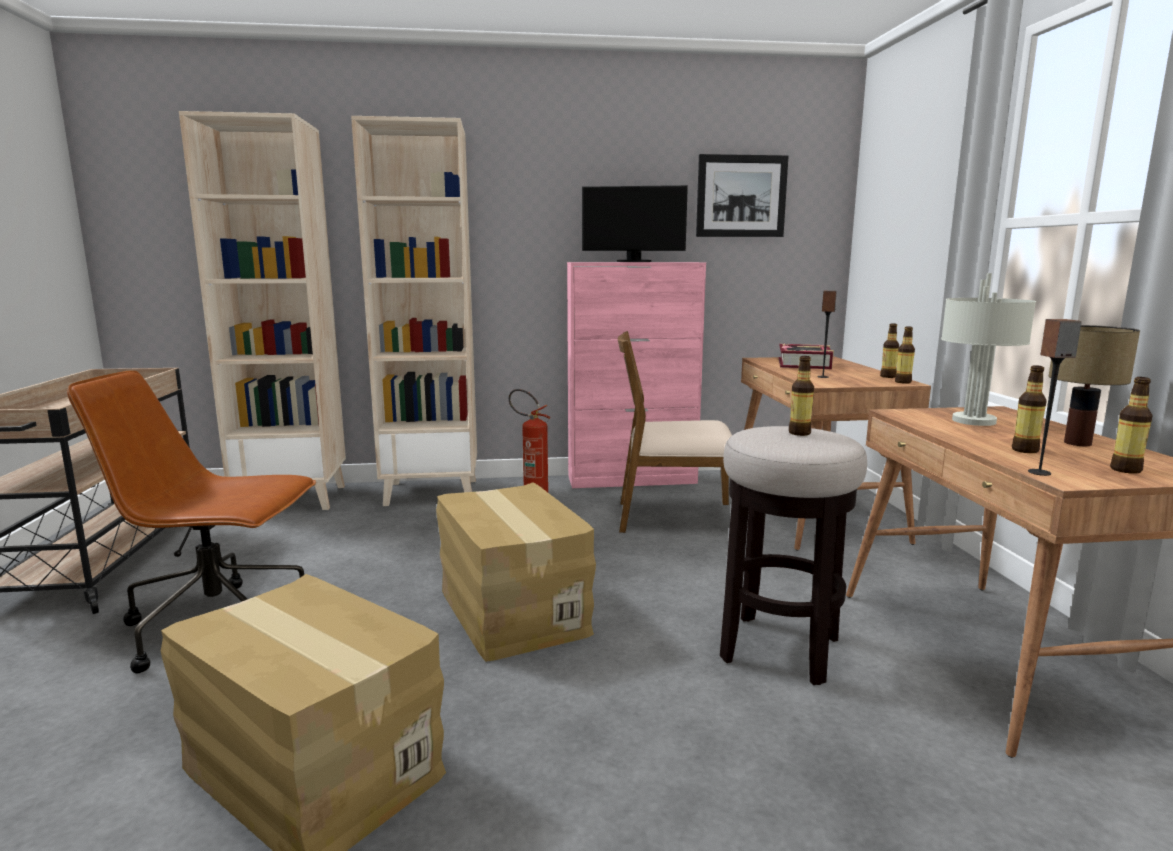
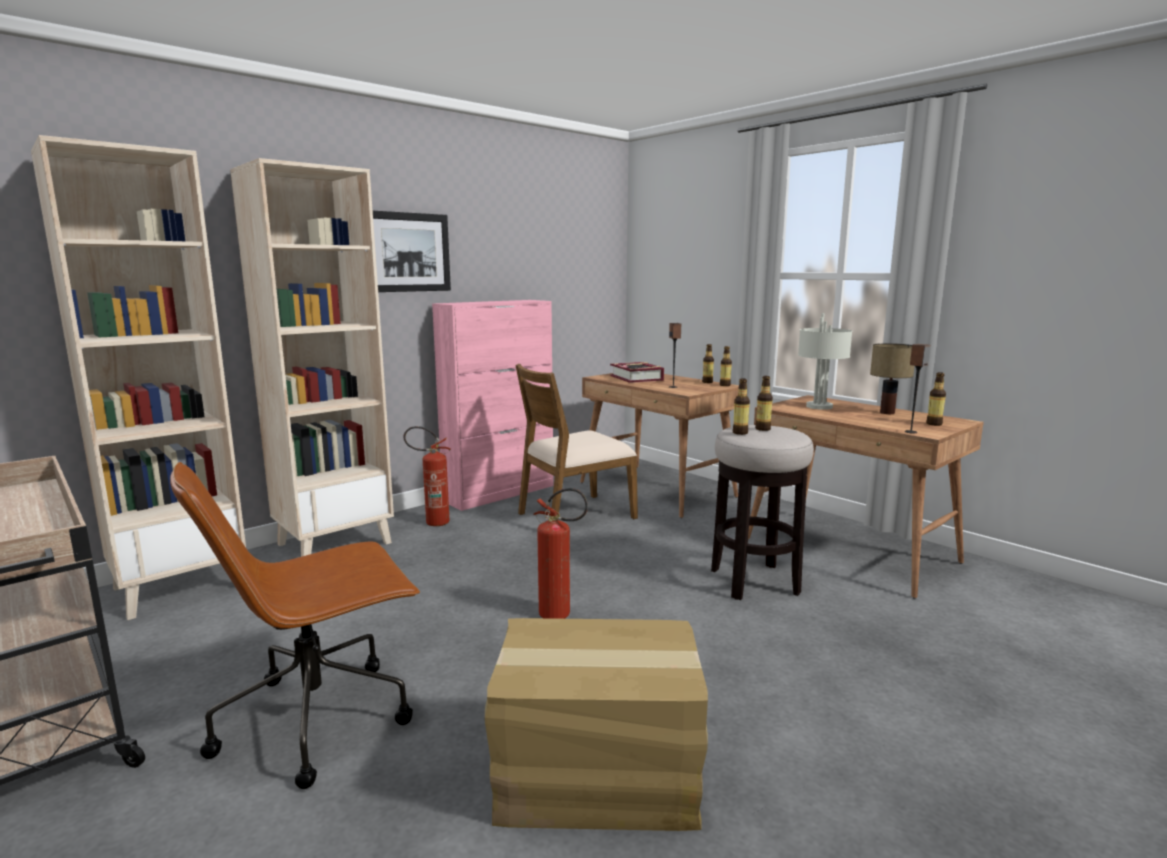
camera: 35 degrees left, 0 degrees up
(511, 611) = (561, 616): cardboard box -> fire extinguisher
(633, 262) = (494, 302): monitor -> none
(741, 196) = (557, 244): picture -> picture (408, 252)
(1025, 450) = (878, 420): bottle -> bottle (740, 433)

